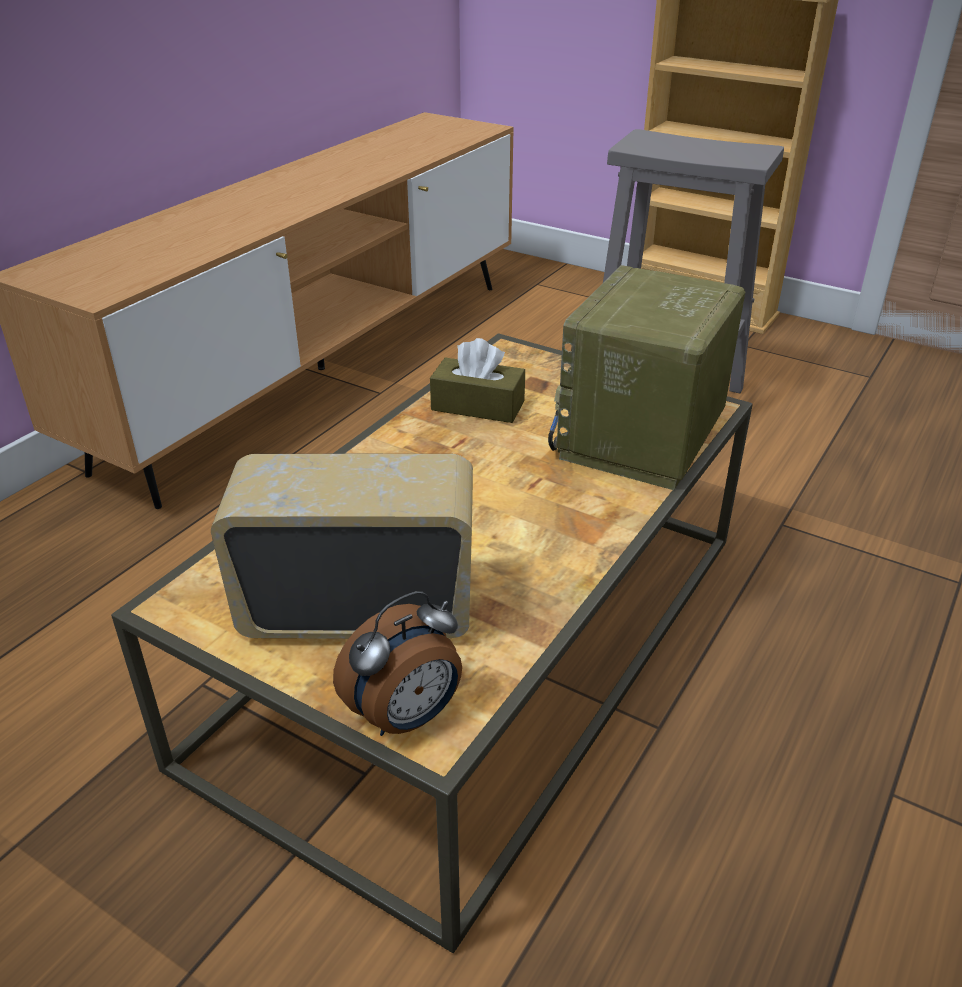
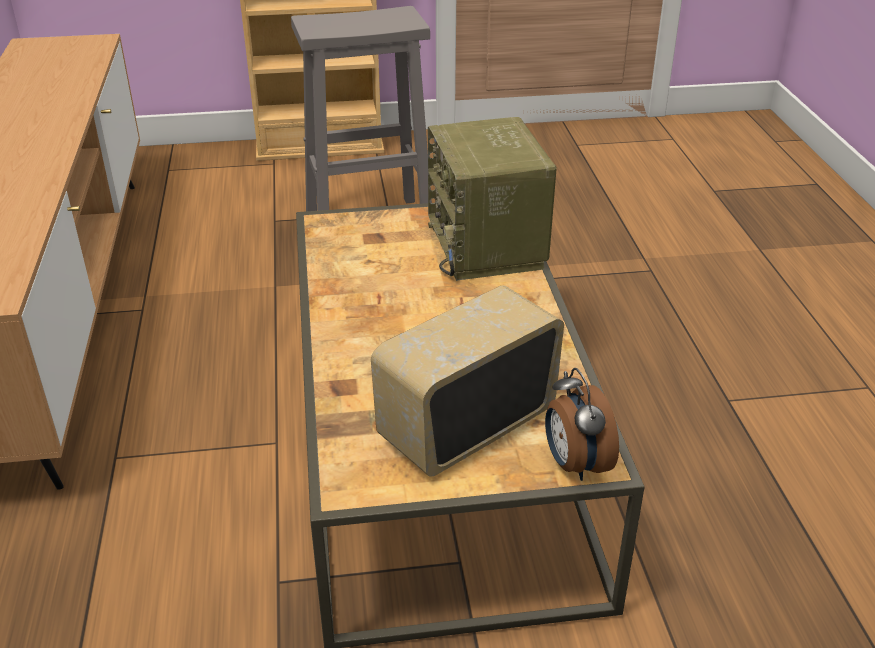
camera: 40 degrees left, 0 degrees up
(407, 717) = (574, 464): alarm clock -> alarm clock turned 150 degrees clockwise
(478, 406) = (356, 268): brown tissue box -> none

